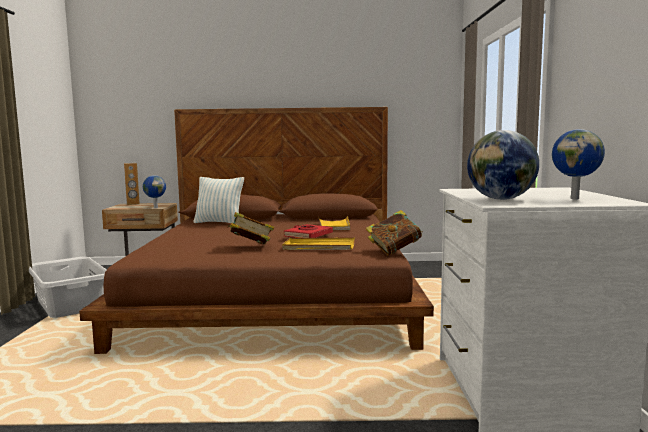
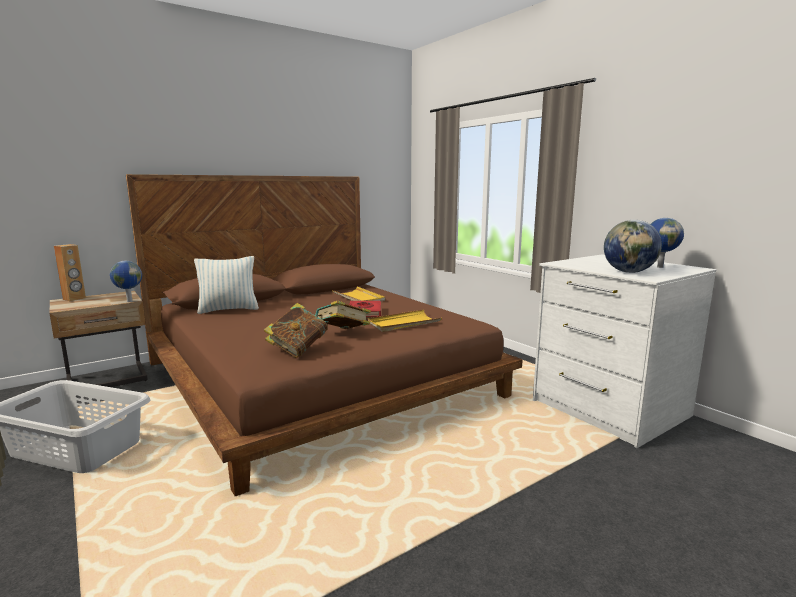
camera: 35 degrees left, 5 degrees up
(394, 251) = (469, 317): book -> book (298, 350)

